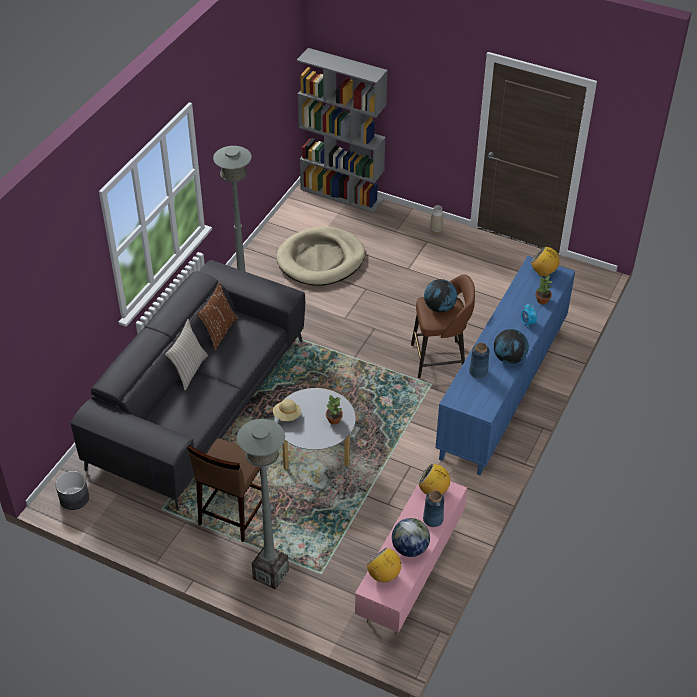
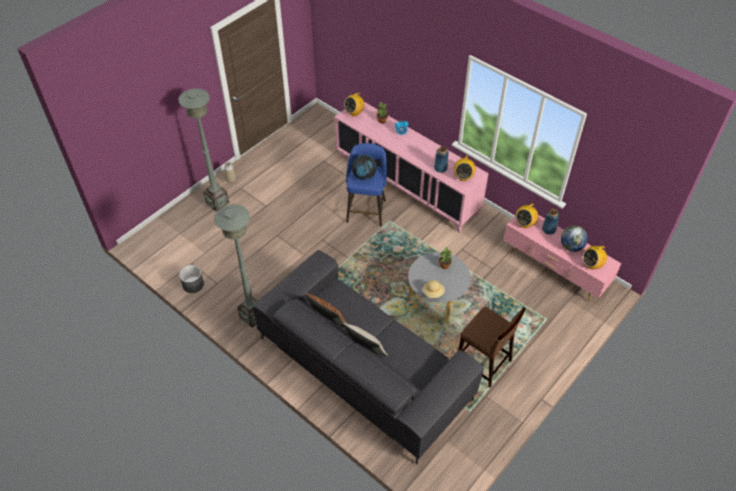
camera: 75 degrees left, 5 degrees up
(74, 498) = (445, 475): grey planter -> grey planter (193, 284)
(270, 574) = (542, 349): grey floor lamp -> grey floor lamp (217, 202)
(321, 259) = (231, 256): beige dog bed -> none
(342, 194) = (158, 226): grey bookcase -> none
(440, 359) = (366, 210): brown stool -> blue stool
(471, 397) = (463, 177): none -> radio
(503, 390) = (406, 185): blue cabinet -> pink cabinet
(509, 358) = (432, 150): globe -> none

